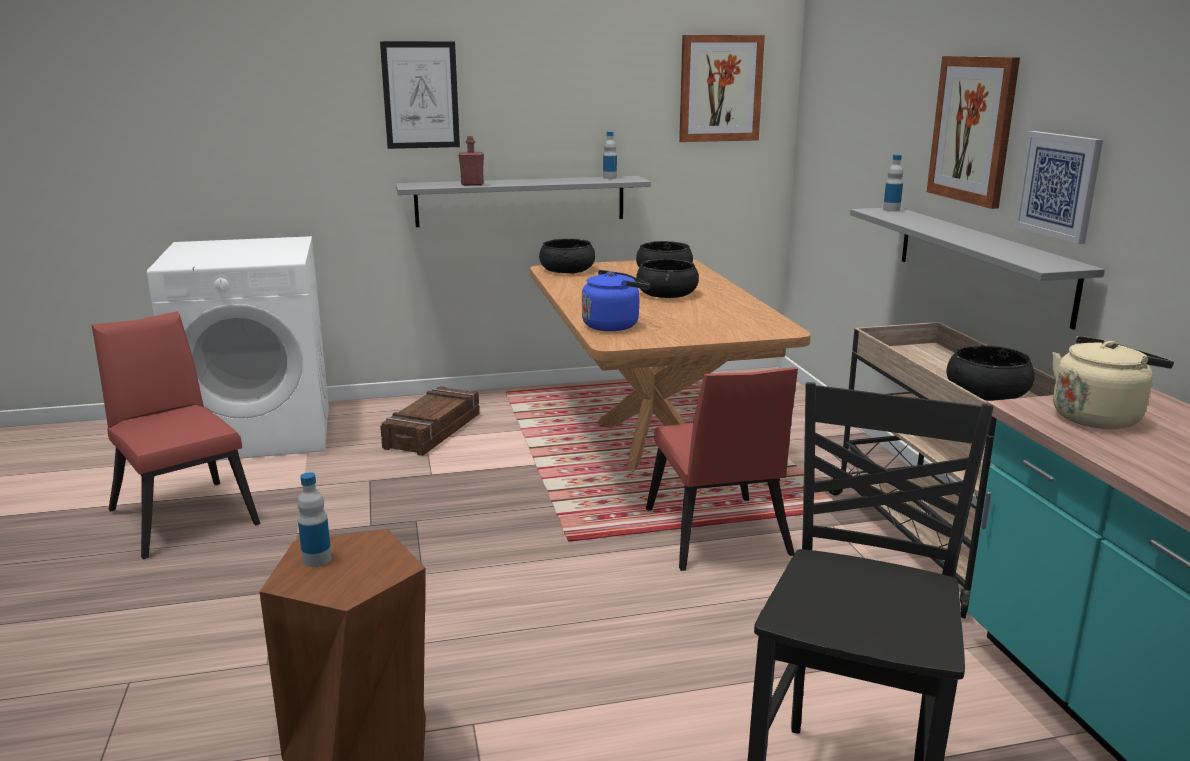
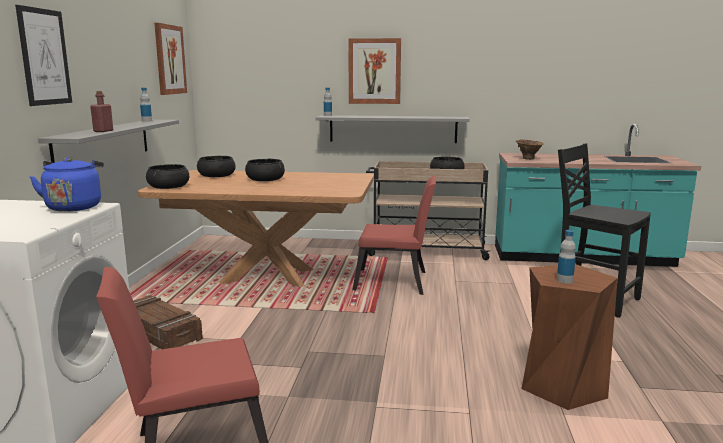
camera: 70 degrees left, 5 degrees down
(613, 325) = (315, 191): blue kettle -> blue kettle (74, 207)
(1058, 185) = (436, 88): picture -> none
(1098, 417) = (528, 158): beige kettle -> brown vase

